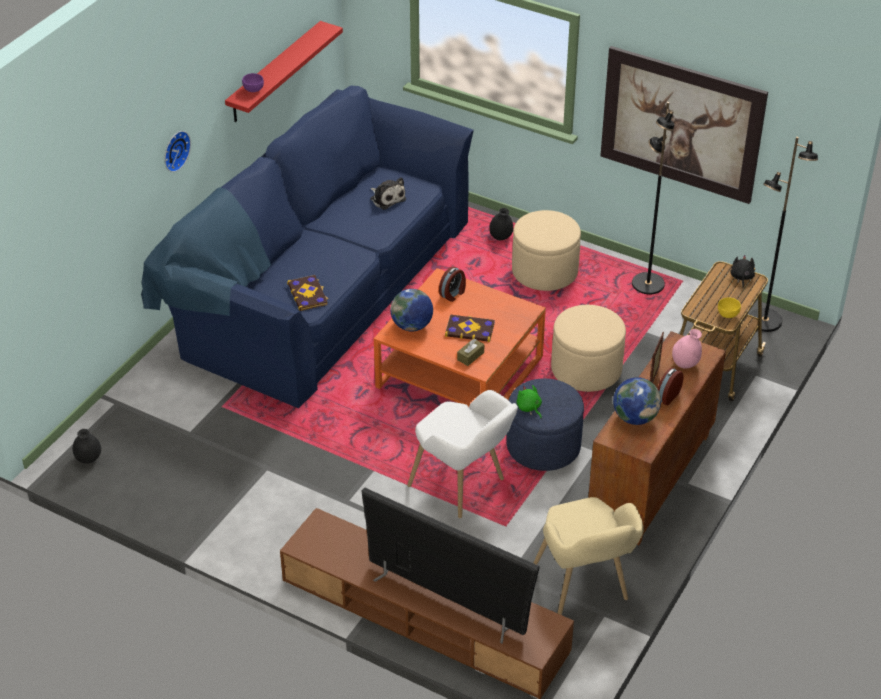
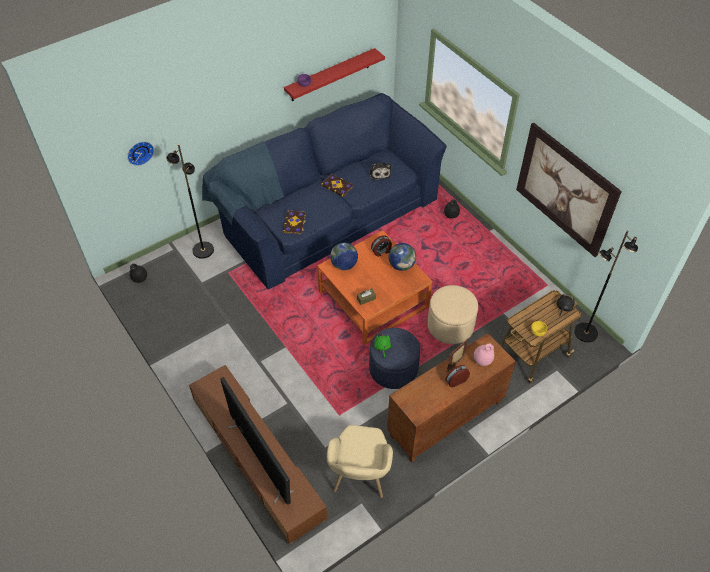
camera: 25 degrees right, 10 degrees up
(174, 150) = (237, 112): wall clock -> wall clock (139, 152)
(465, 489) = (330, 380): white armchair -> none
(470, 329) = (377, 279): book -> book (337, 186)
(544, 271) = (464, 248): beige ottoman -> none
(635, 417) = (426, 388): globe -> globe (401, 265)
(647, 284) = (523, 279): black floor lamp -> black floor lamp (202, 250)

